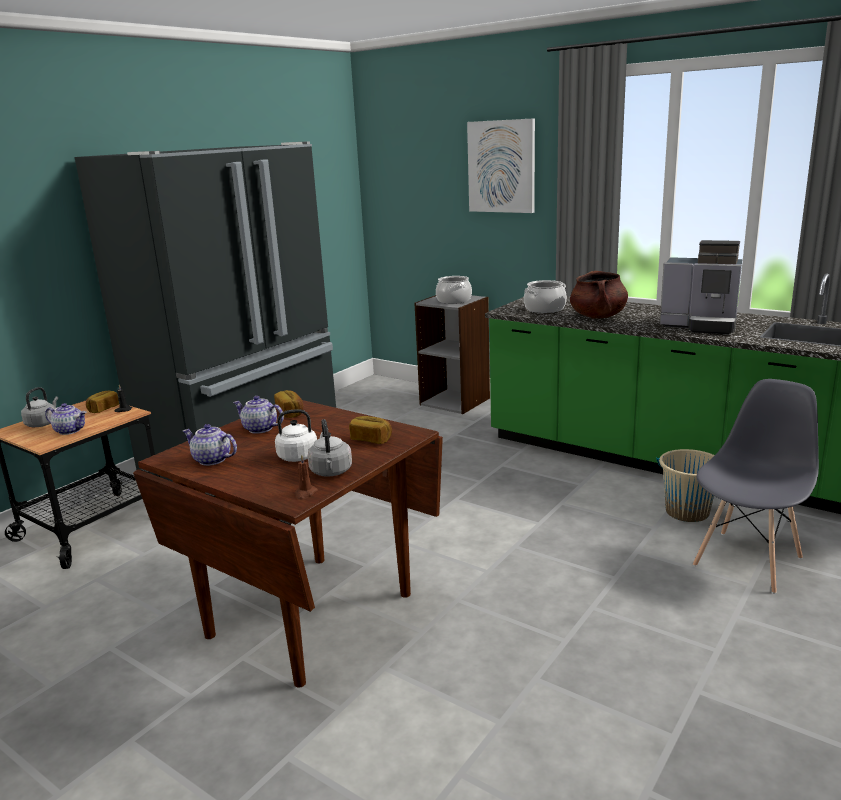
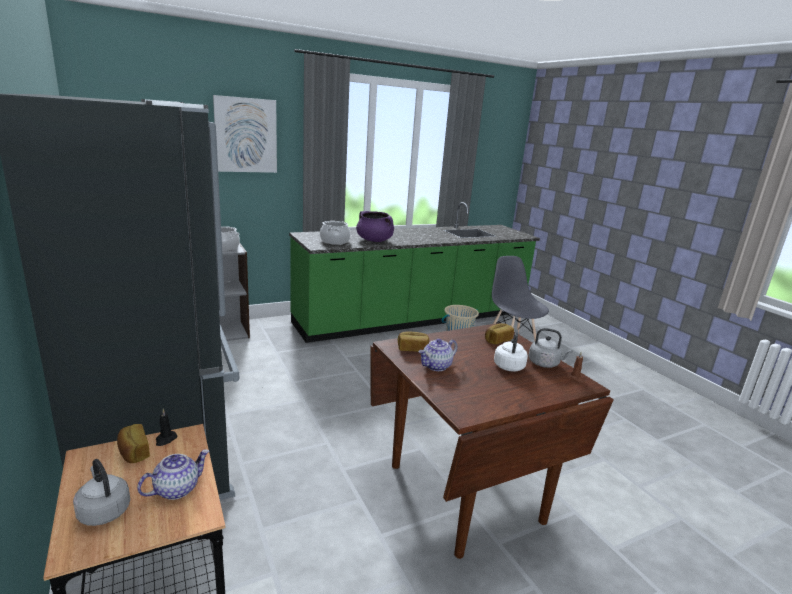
camera: 65 degrees left, 0 degrees up
(211, 460) = (487, 396): teapot -> none
(598, 316) = (374, 240): brown cooking pot -> purple cooking pot
(701, 325) = (428, 237): coffee machine -> none

